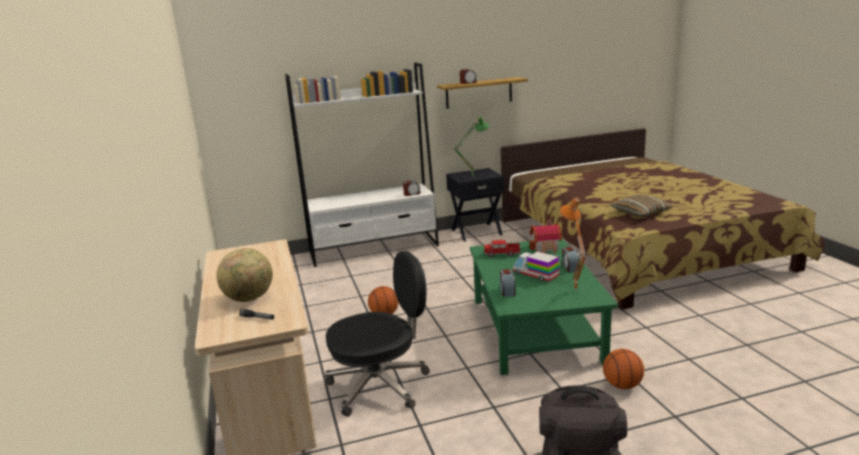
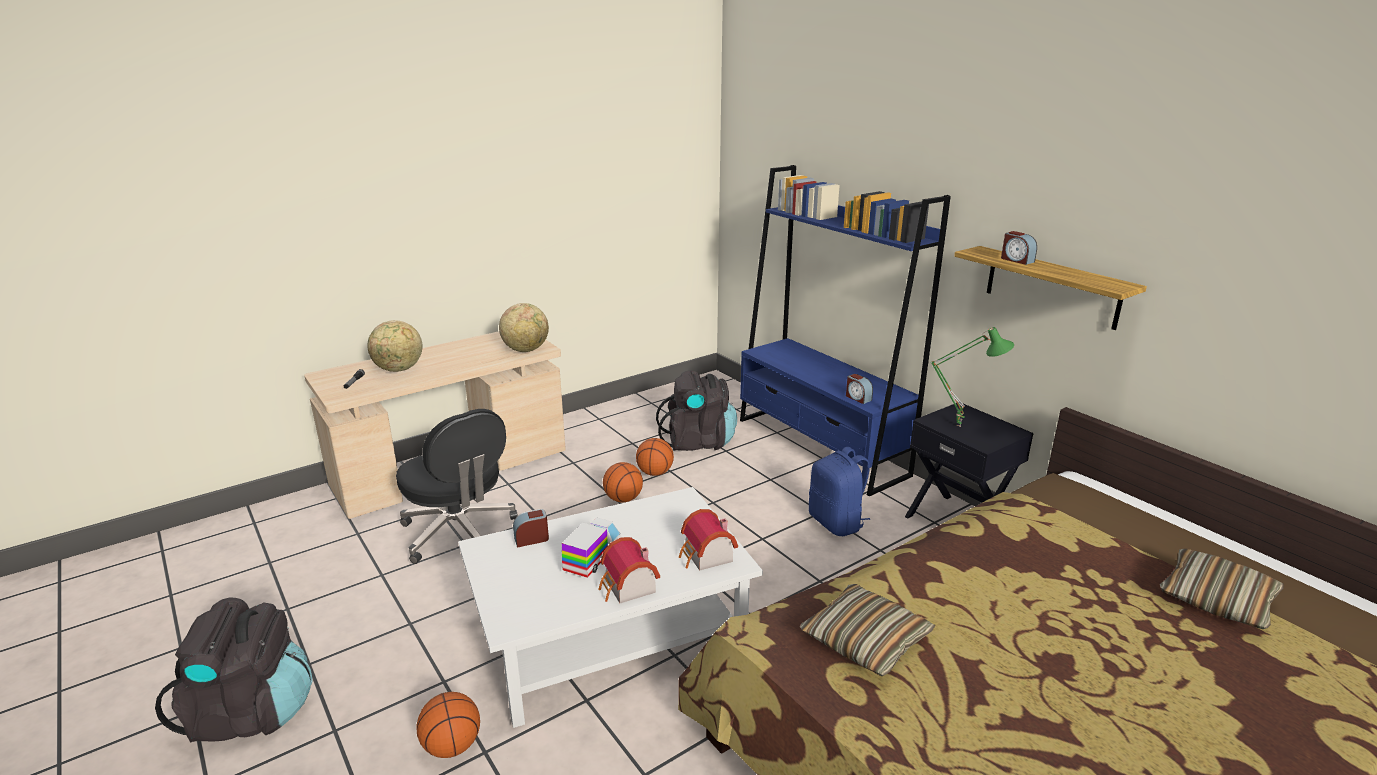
camera: 70 degrees right, 5 degrees up
(269, 250) = (526, 350): none -> globe
(329, 283) = (698, 441): none -> black backpack
(358, 301) = (655, 473): none -> basketball
(374, 249) = (821, 447): white bookcase -> blue bookcase
(459, 257) = (837, 523): none -> blue backpack
(502, 254) = (668, 518): toy truck -> none
(535, 329) = (610, 636): green coffee table -> white coffee table
(570, 267) = (628, 588): alarm clock -> toy house
(573, 290) = (538, 598): orange table lamp -> none
(619, 168) = (1216, 599): none -> pillow

